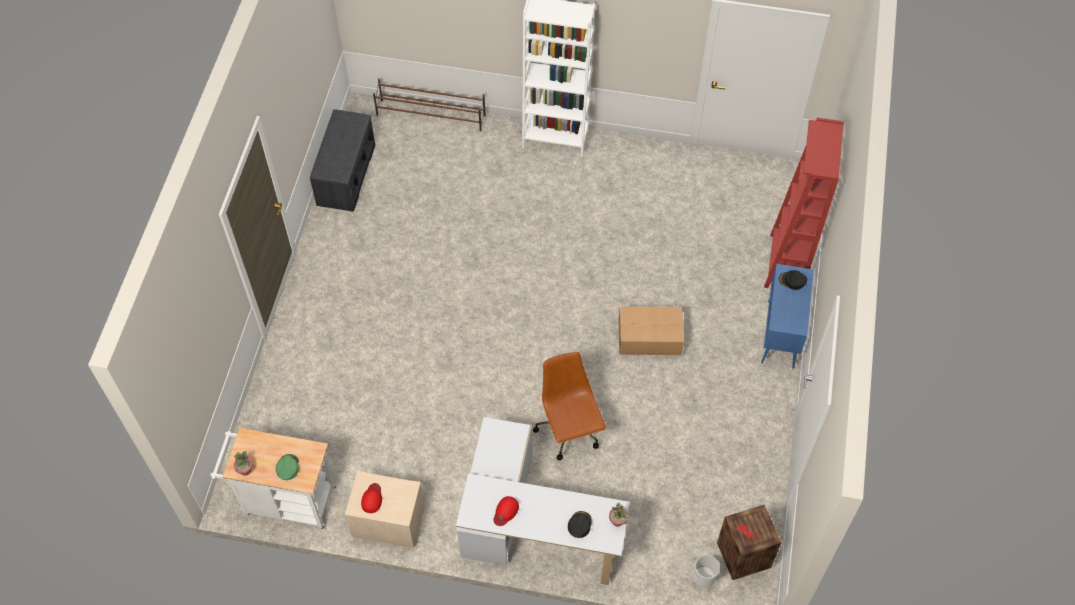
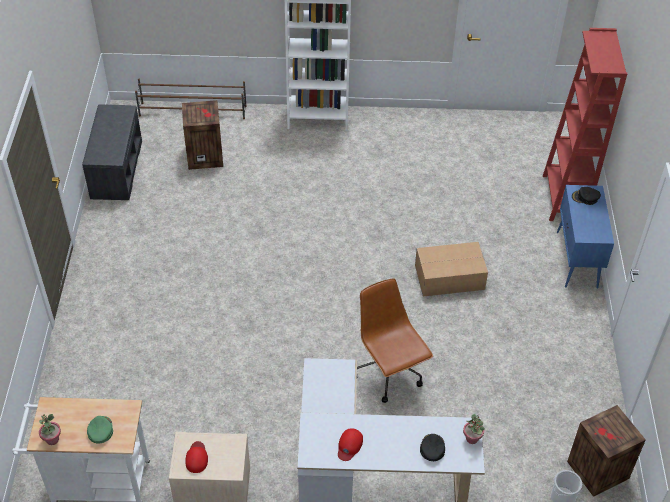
camera: 10 degrees left, 10 degrees down
(435, 169) = (205, 155): none -> crate

